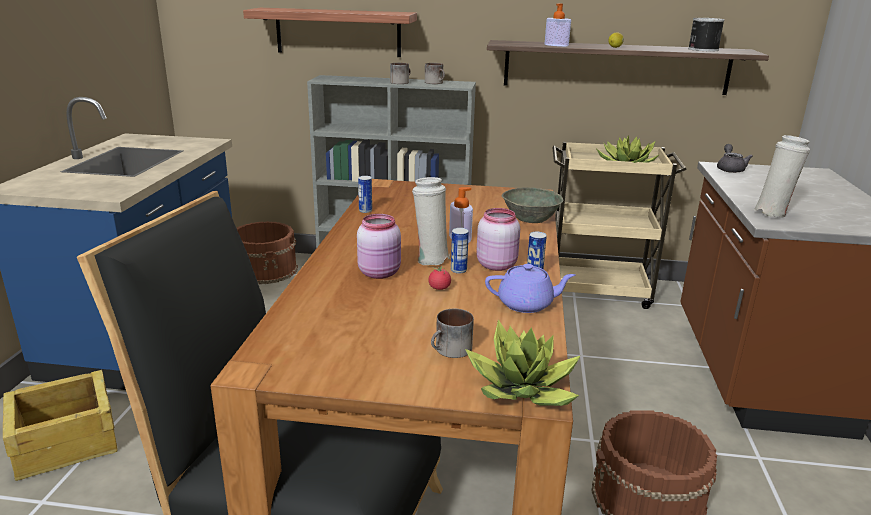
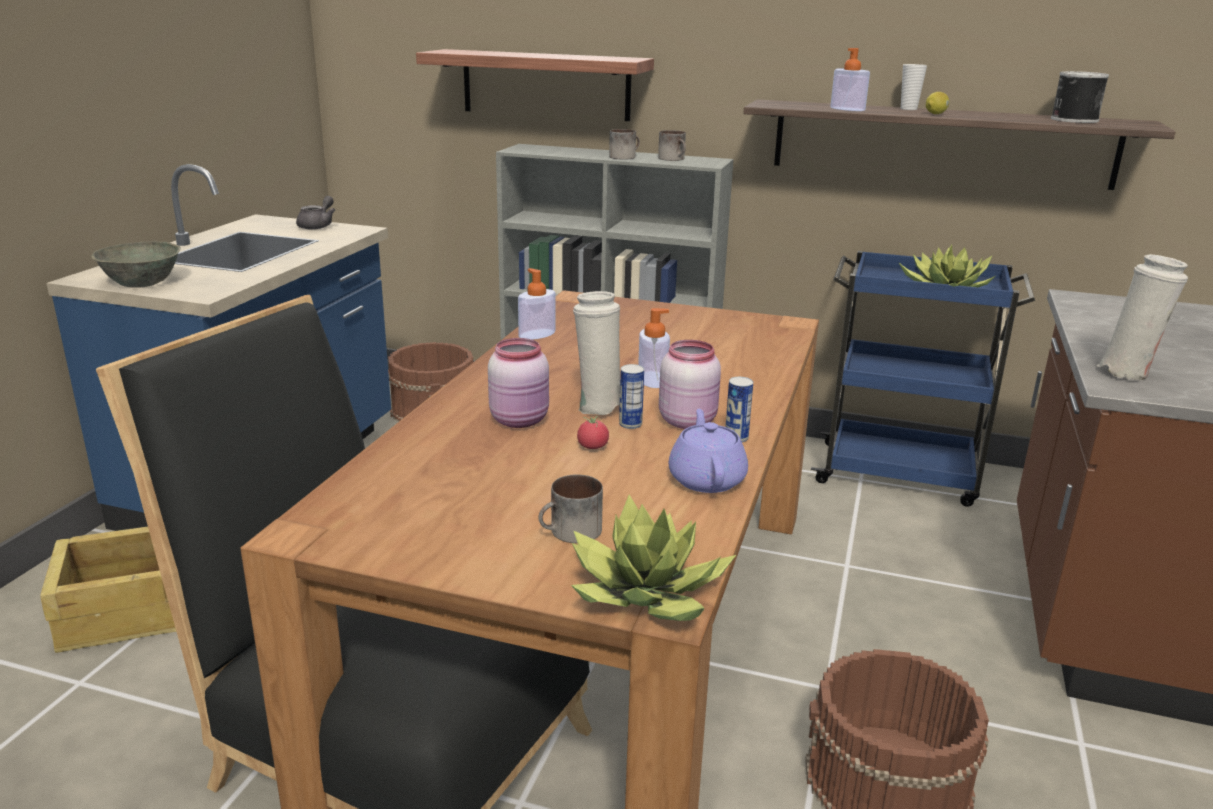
camera: 10 degrees right, 0 degrees up
(365, 211) = (537, 334): can -> soap dispenser
(527, 304) = (706, 479): purple teapot -> purple teapot turned 105 degrees counterclockwise
(530, 218) = (766, 359): grey bowl -> grey bowl (140, 282)
(595, 44) = (908, 109): none -> cup
(598, 291) = (900, 474): beige cart -> blue cart
(730, 169) = (1094, 303): grey teapot -> grey teapot (318, 226)

